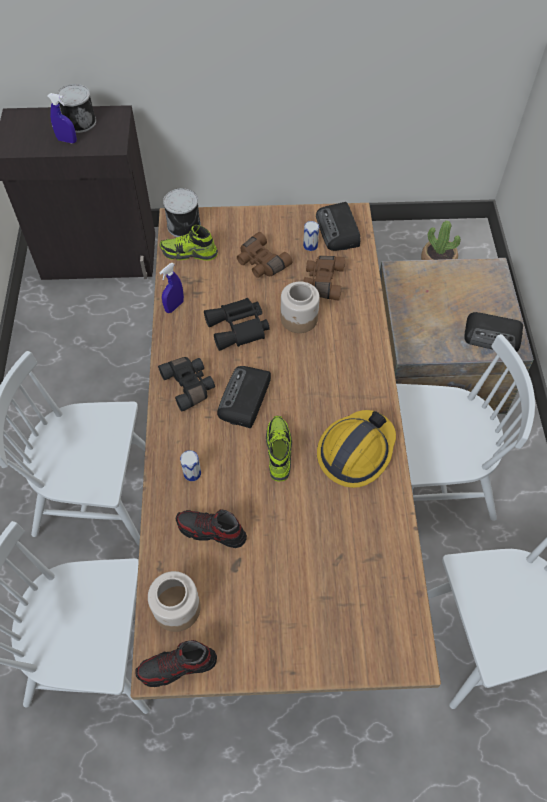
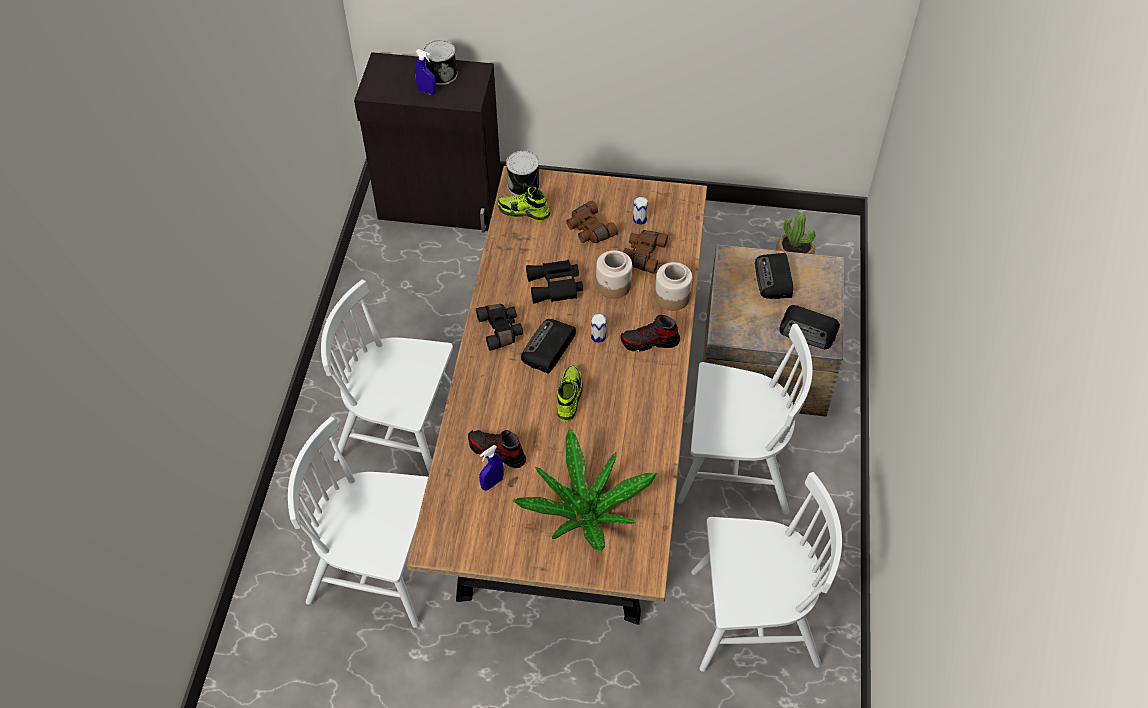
camera: 10 degrees right, 5 degrees down
(174, 306) = (500, 259): blue spray bottle -> blue spray bottle (492, 483)
(176, 609) = (456, 507): jar -> jar (671, 297)
(177, 667) = (449, 549): shoe -> shoe (650, 342)
(192, 473) = (489, 403): can -> can (598, 337)
(326, 591) = (585, 513): none -> potted plant
(338, 231) = (670, 209): radio -> radio (774, 279)
(356, 452) = (638, 407): hard hat -> none

